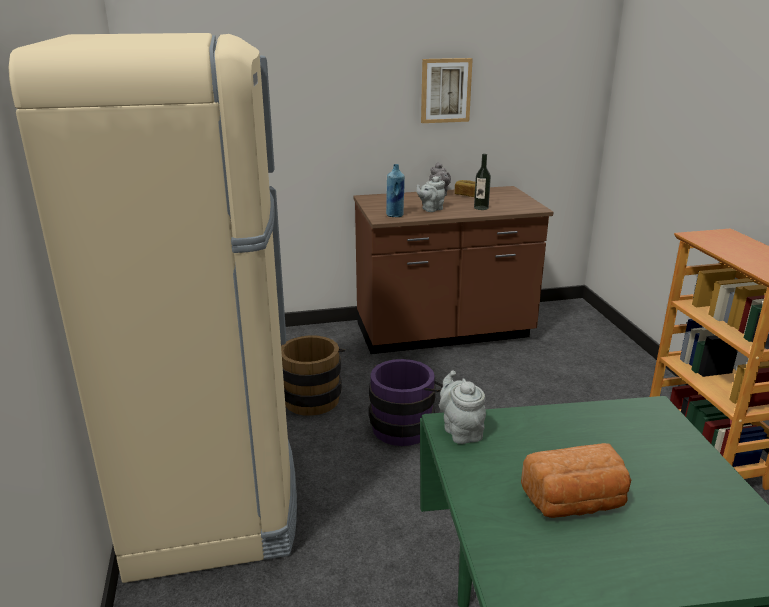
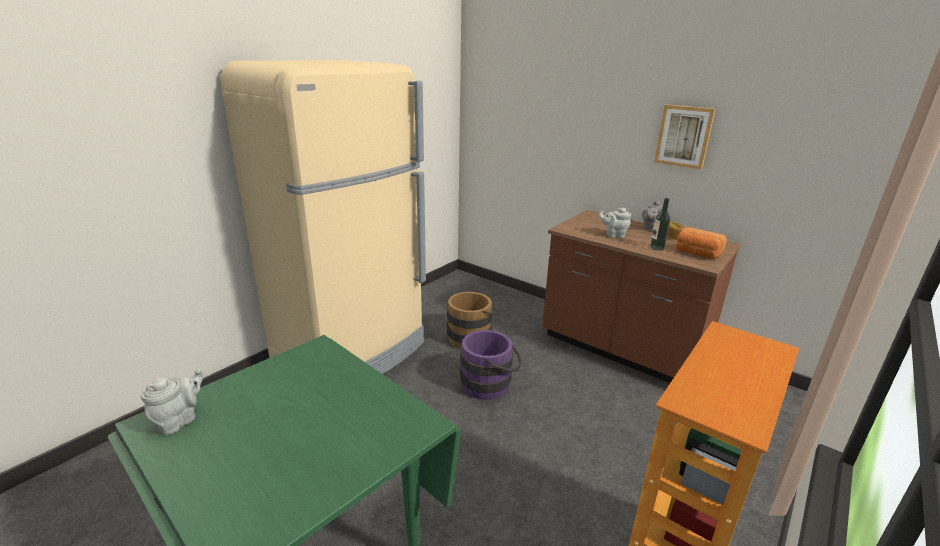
camera: 50 degrees right, 0 degrees up
(395, 215) = (576, 230): blue bottle -> none
(461, 431) = (314, 352): grey teapot -> grey teapot (180, 420)
(575, 503) = (257, 419): bread -> bread (696, 254)

